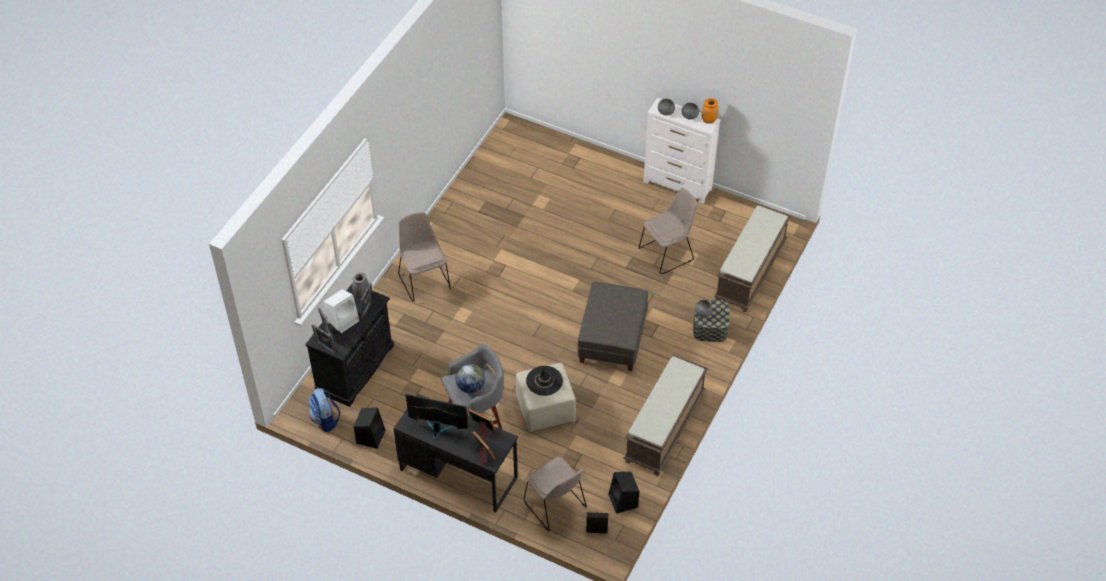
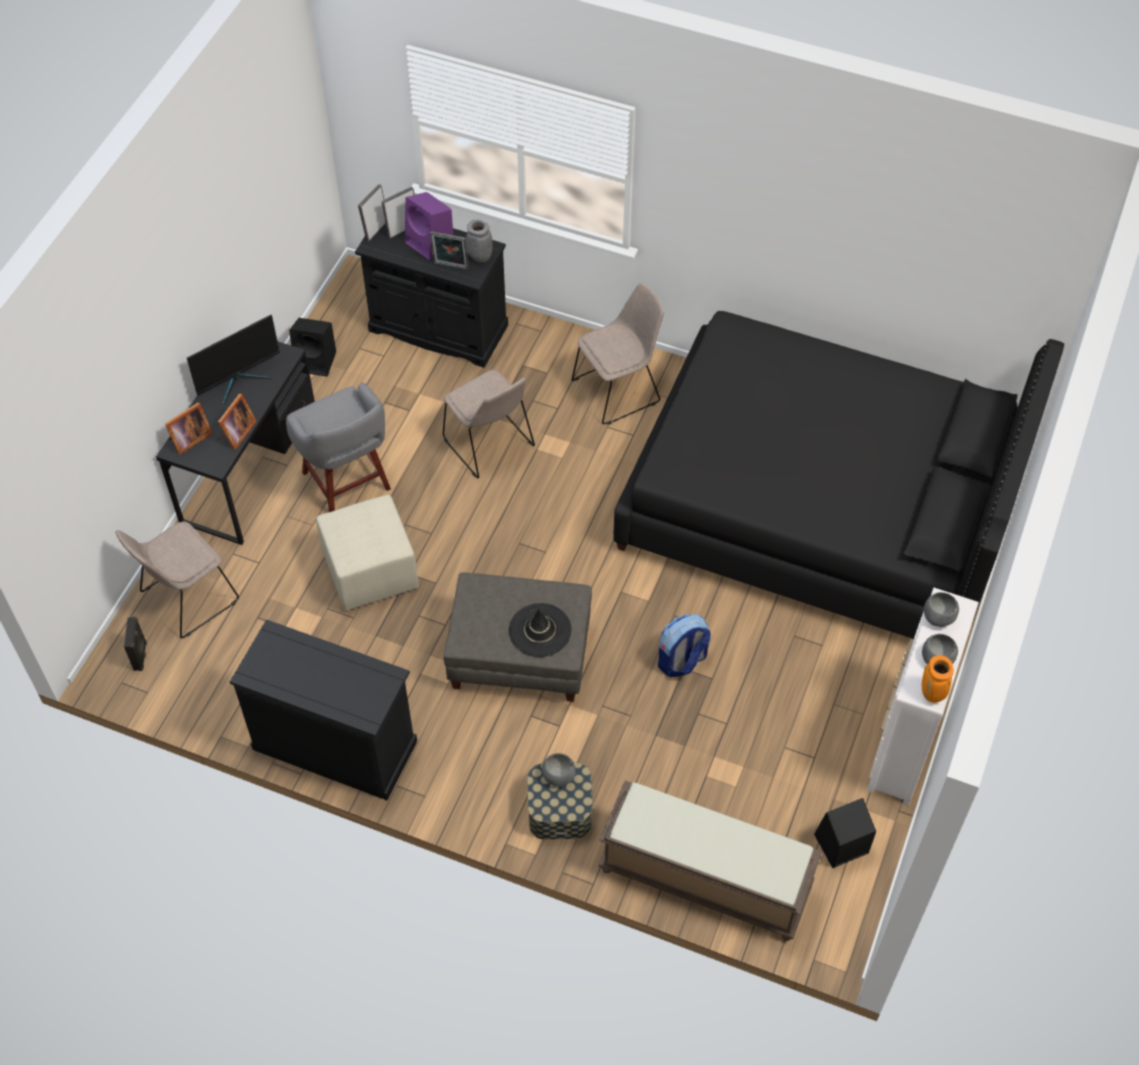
camera: 85 degrees right, 5 degrees up
(326, 420) = (344, 308): backpack -> backpack (682, 661)
(343, 320) = (430, 242): white speaker -> purple speaker
(437, 428) = (239, 380): monitor -> monitor turned 45 degrees clockwise
(470, 387) = (329, 419): globe -> none
(525, 199) = (820, 508): none -> black bed
(544, 381) = (369, 530): black hat -> black hat (540, 630)
(623, 501) = (192, 690): black speaker -> black speaker (840, 845)
(665, 428) = (335, 744): brown bench -> black cabinet
(667, 253) = (729, 734): beige chair -> beige chair (490, 444)

